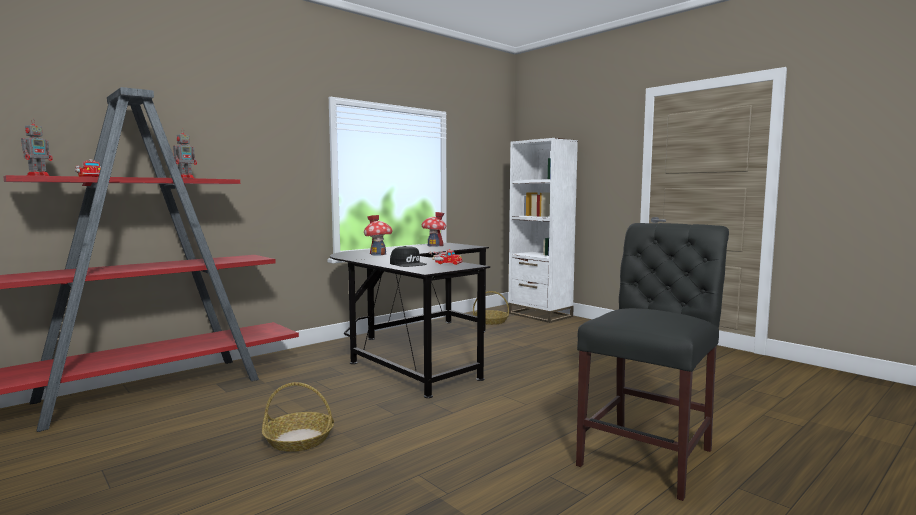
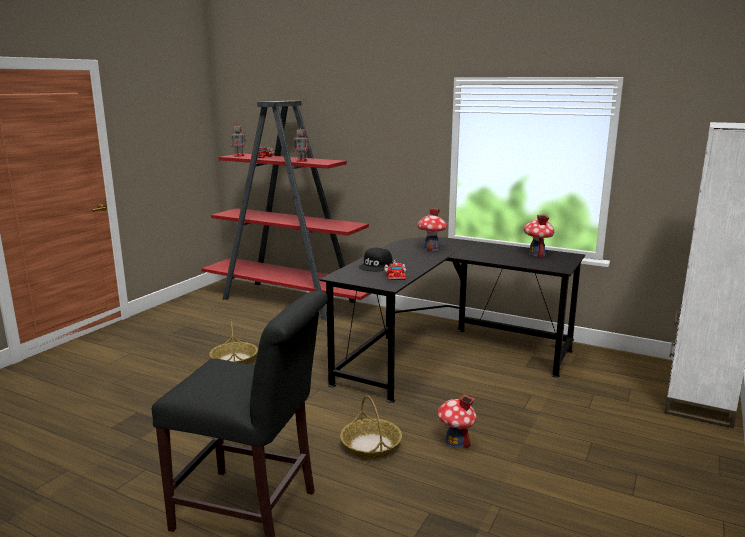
camera: 70 degrees right, 10 degrees up
(490, 321) = (609, 373): basket -> basket (370, 445)
(561, 370) = (455, 442): none -> toy house

